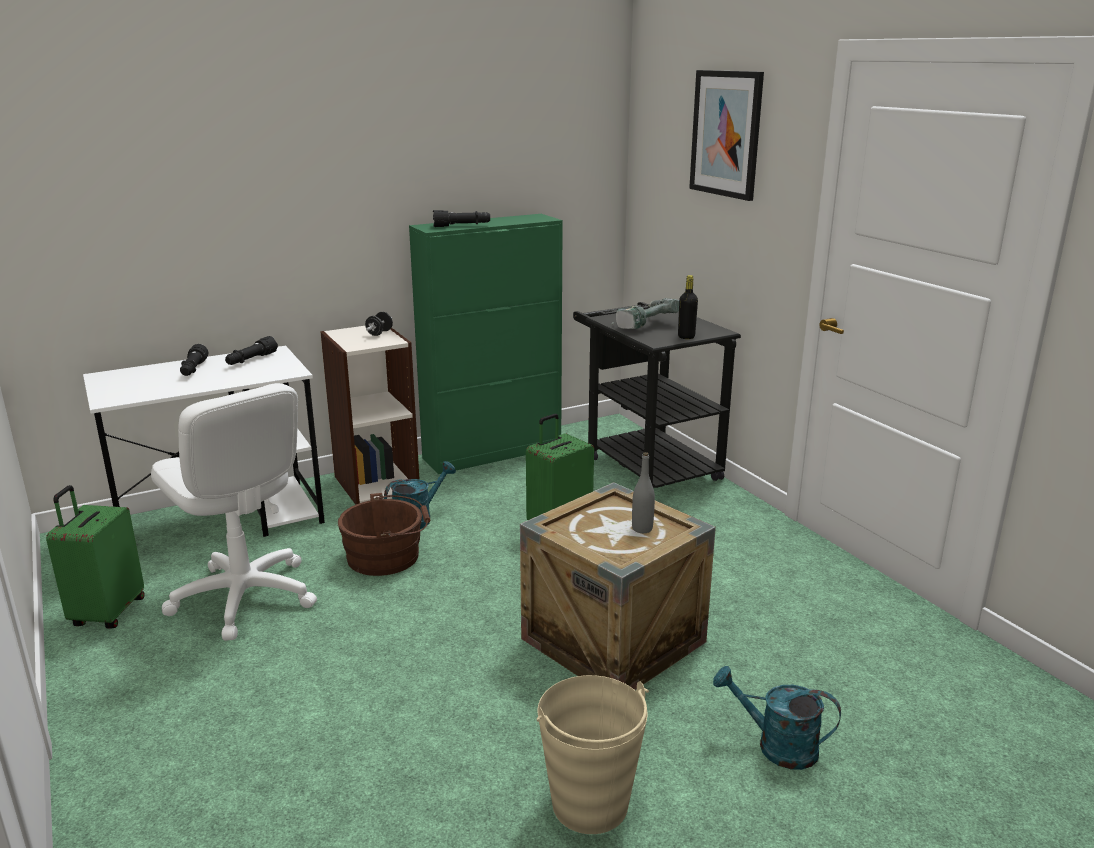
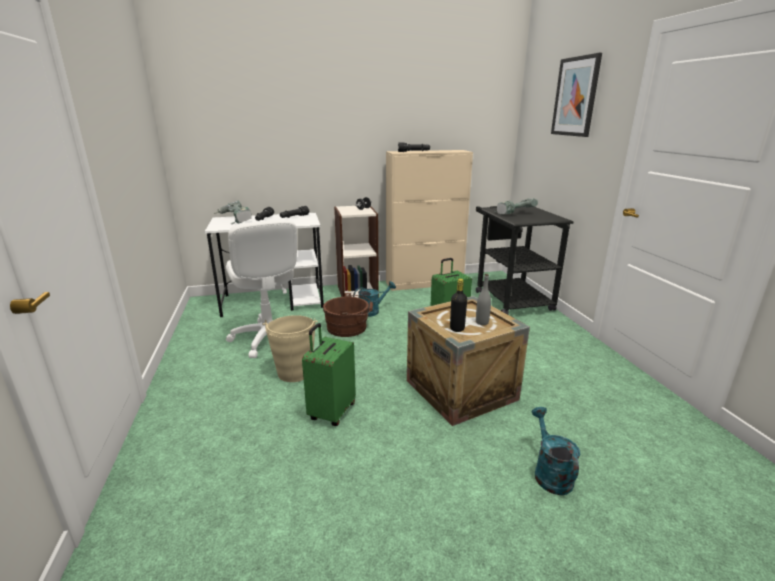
camera: 15 degrees right, 0 degrees up
(107, 613) = (201, 336): green suitcase -> green suitcase (331, 412)
(134, 377) = (234, 220): none -> power drill
(493, 452) = (425, 283): green cabinet -> beige cabinet
(590, 805) = (415, 485): beige bucket -> beige bucket (294, 372)
(686, 337) = (537, 220): black bottle -> black bottle (457, 328)
(776, 746) = (549, 473): turquoise watering can -> turquoise watering can turned 45 degrees clockwise

